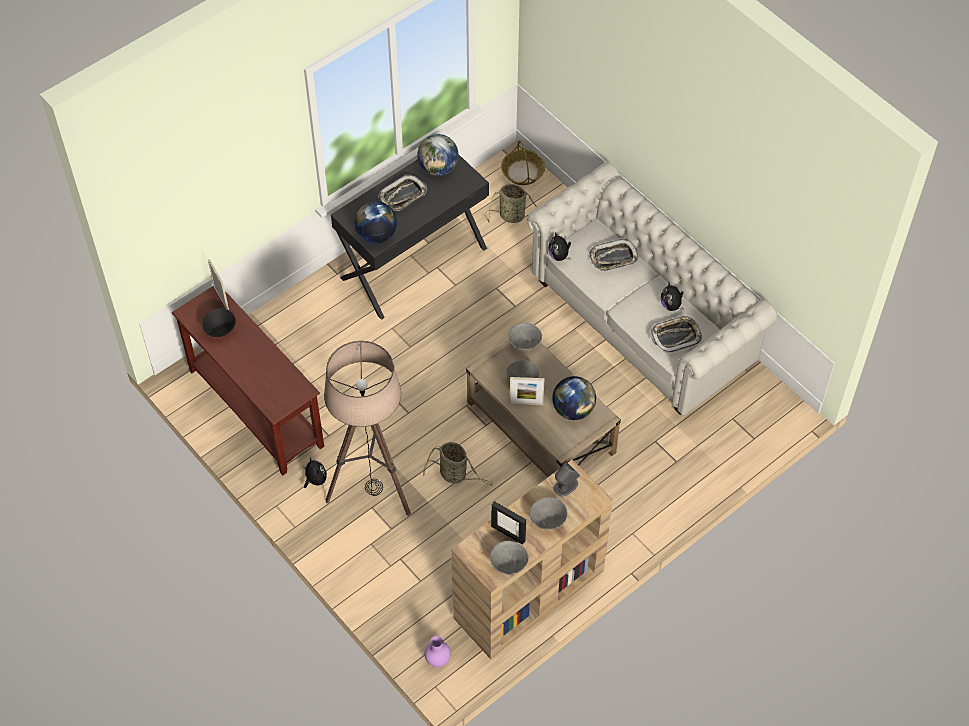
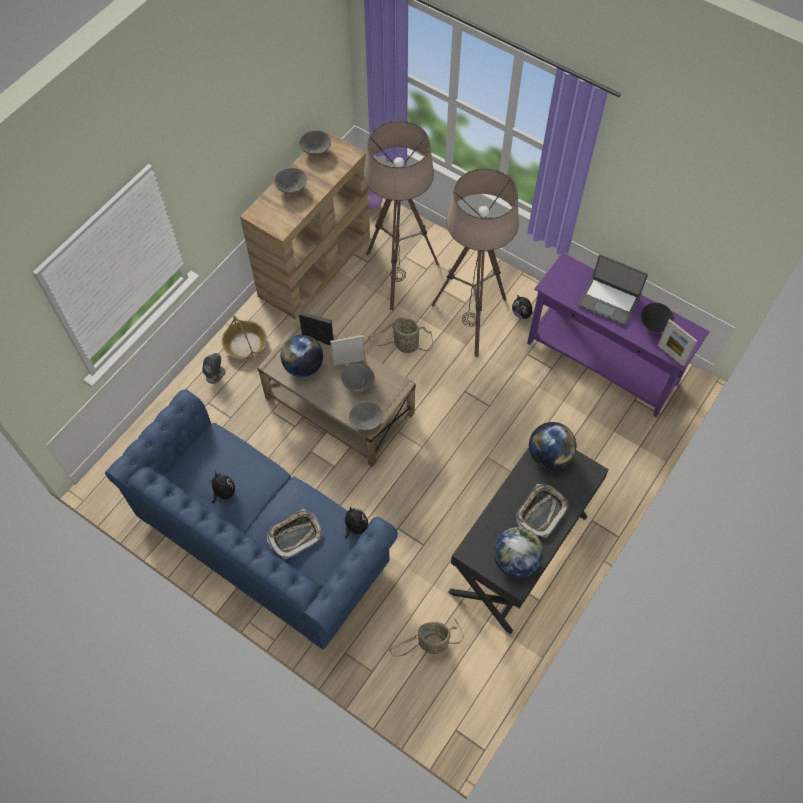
camera: 165 degrees right, 5 degrees up
(251, 362) = (609, 301): none -> laptop
(255, 408) = (603, 363): brown console table -> purple console table
(434, 559) = (399, 275): none -> floor lamp
(508, 533) = (322, 173): picture frame -> picture frame (317, 339)
(523, 172) = (438, 712): basket -> basket (245, 344)
(565, 486) = (283, 218): grey speaker -> grey speaker (215, 374)
(642, 322) = (263, 541): white sofa -> blue sofa
(675, 336) = (214, 457): tray -> none

